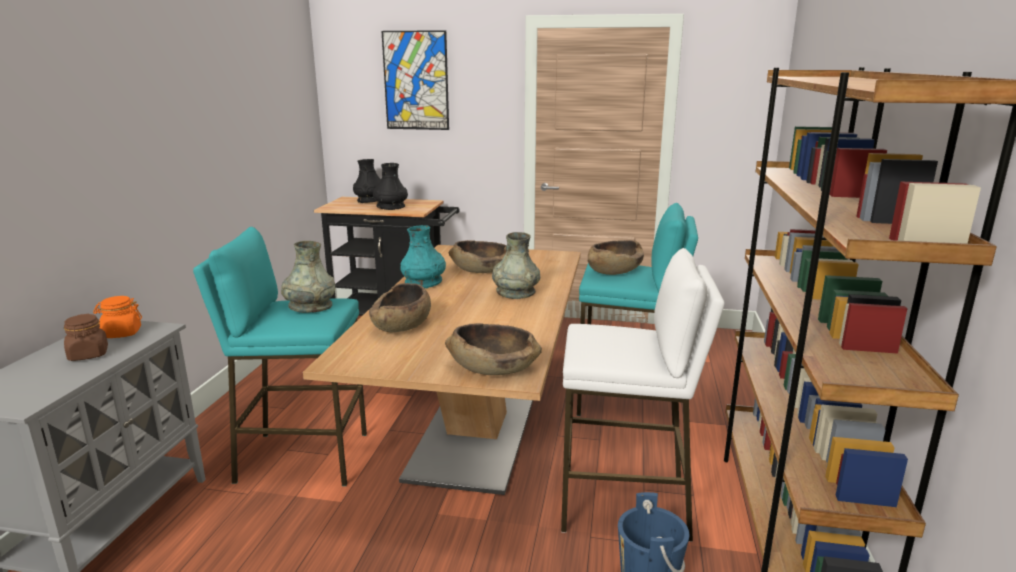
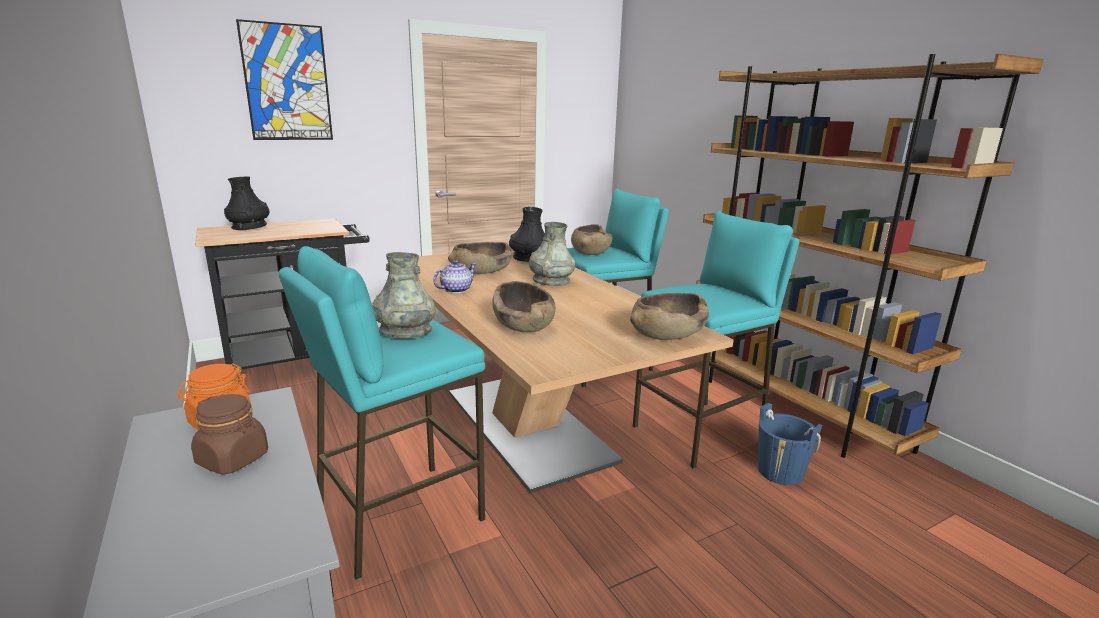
camera: 40 degrees left, 0 degrees up
(390, 207) = (291, 229): black vase -> black vase (529, 258)
(423, 282) = (455, 290): turquoise vase -> teapot
(625, 504) = (700, 432): white stool -> turquoise stool

